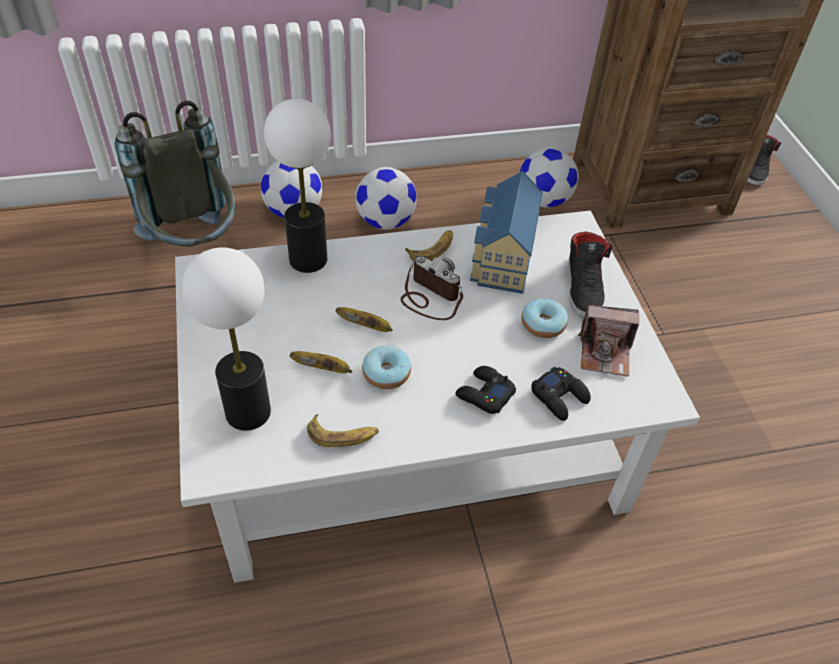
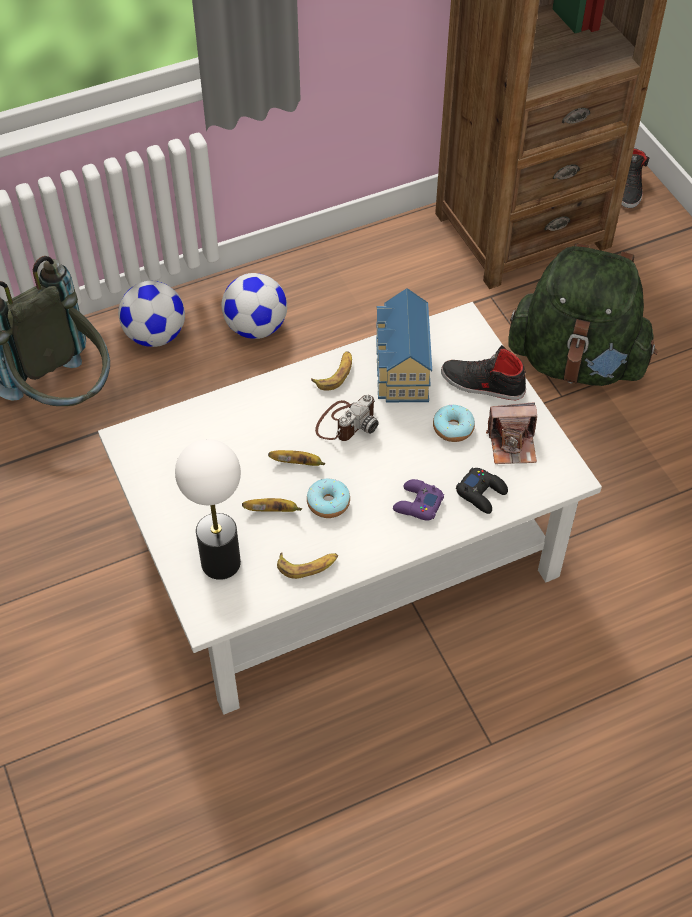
camera: 10 degrees left, 5 degrees up
(307, 259) = (223, 408): table lamp -> none
(430, 296) = (346, 422): camera -> camera turned 105 degrees clockwise
(484, 394) = (417, 504): black game controller -> purple game controller
(544, 200) = (415, 269): football -> none
(584, 287) = (482, 384): black shoe -> black shoe turned 120 degrees clockwise
(683, 305) = (576, 362): none -> green backpack

